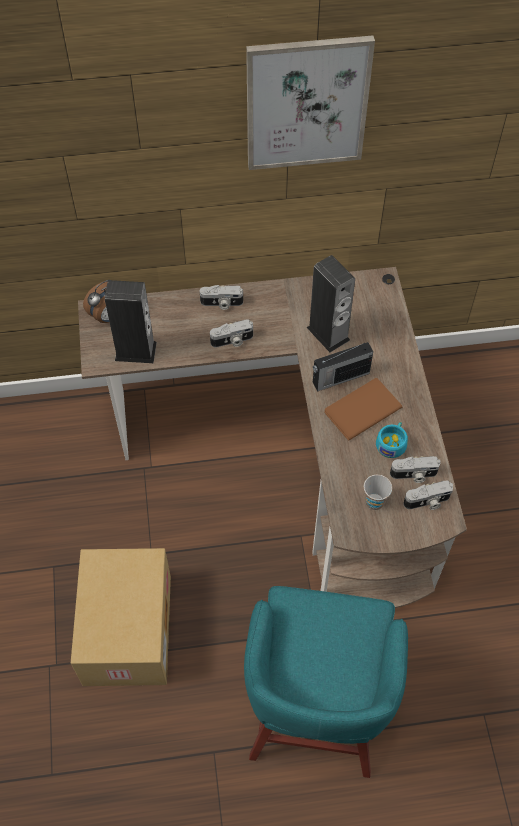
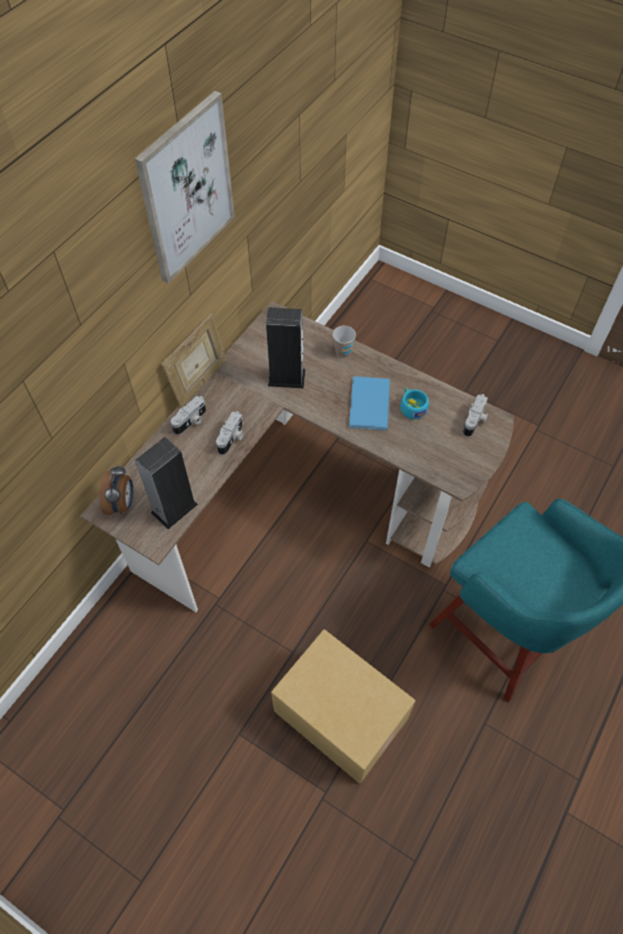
camera: 50 degrees left, 0 degrees up
(263, 281) = (200, 382): none -> picture frame
(339, 378) = (330, 398): radio -> none
(360, 409) = (367, 405): brown book -> blue book
(374, 501) = (448, 450): cup -> cup (343, 352)
(413, 475) = (447, 413): camera -> none

